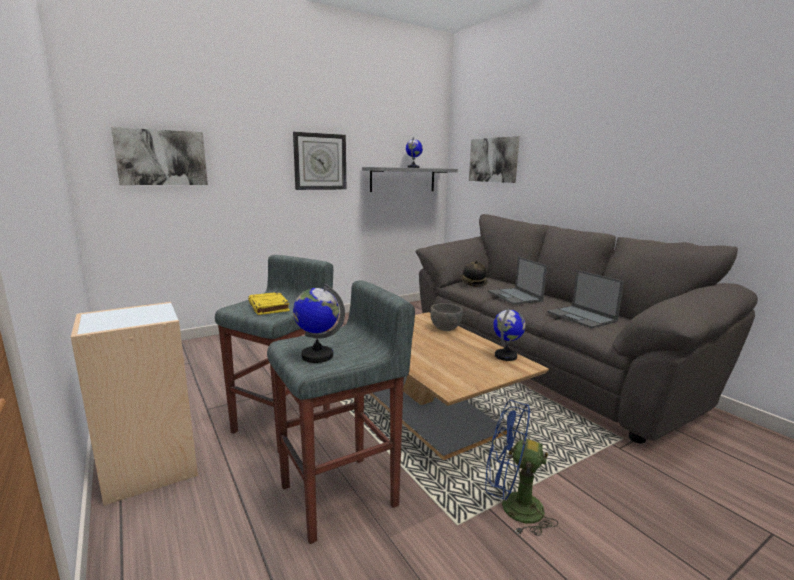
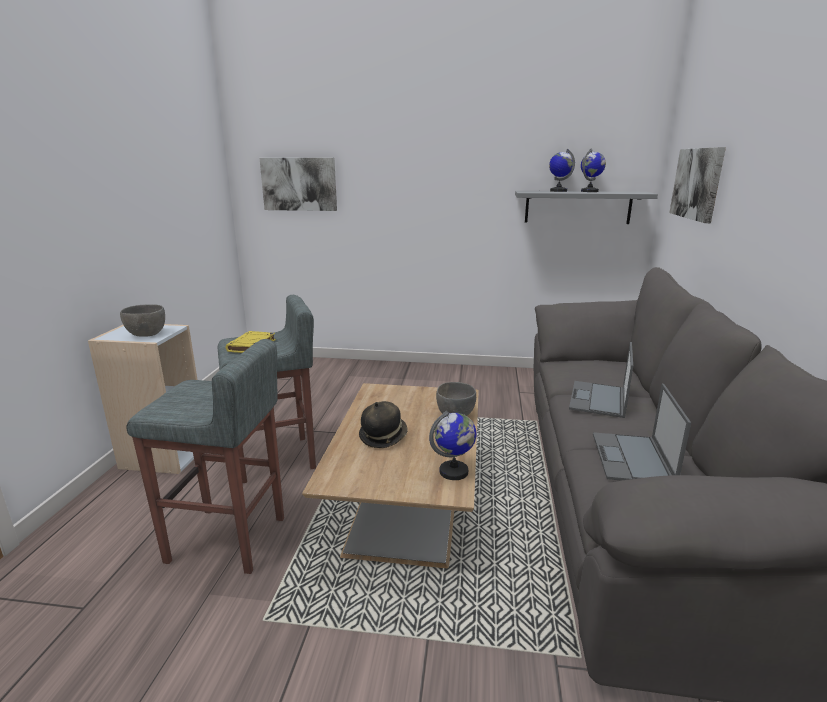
camera: 40 degrees right, 5 degrees up
(143, 317) = (146, 334): none -> grey bowl
(317, 356) = (178, 403): globe -> globe (558, 191)
(320, 161) = (459, 185): wall clock -> none
(473, 283) = (576, 366): hat -> hat (383, 436)
(512, 507) = (328, 639): blue fan -> none

